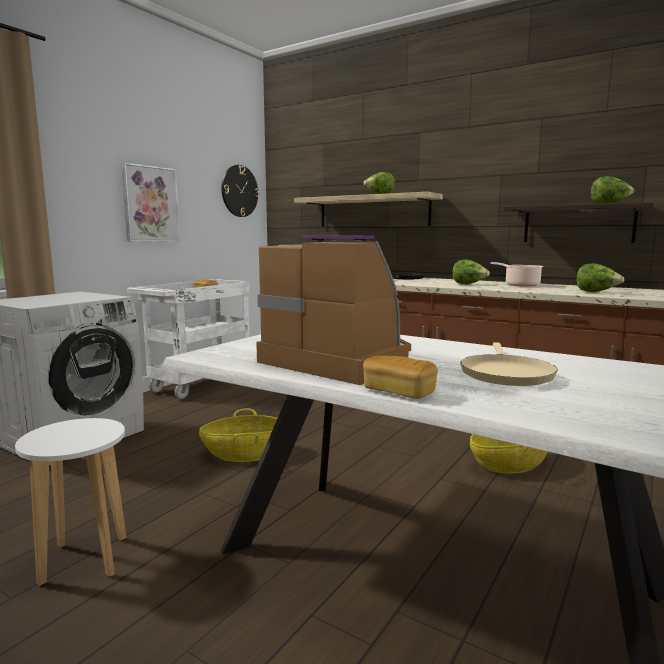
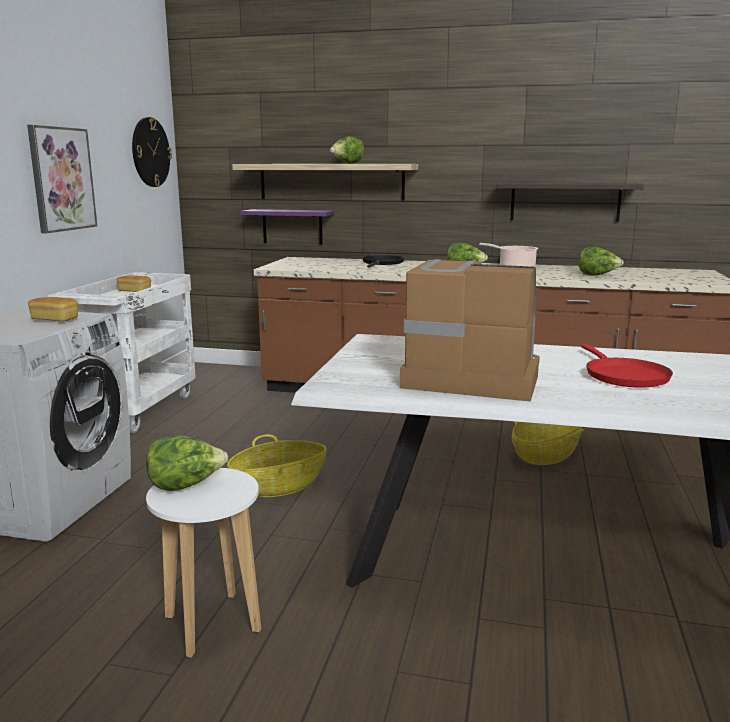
camera: 20 degrees left, 5 degrees up
(398, 392) = (571, 404): bread -> bread (55, 319)
(505, 373) = (623, 376): beige frying pan -> red frying pan
(609, 204) = (598, 183): lettuce -> lettuce (186, 486)

